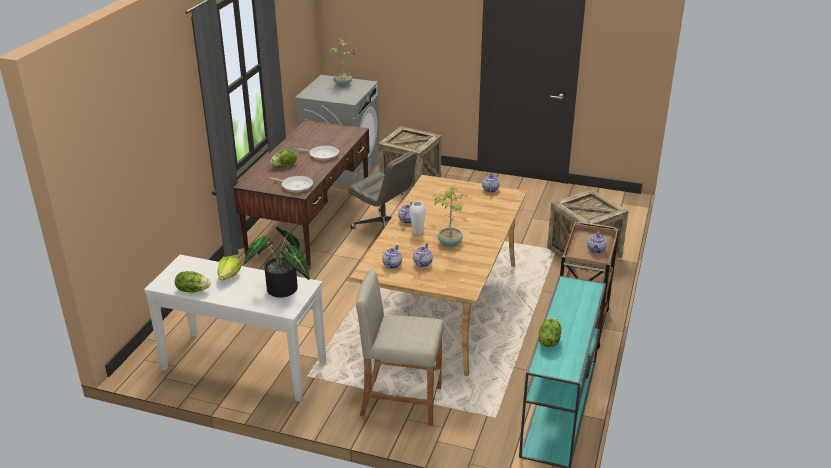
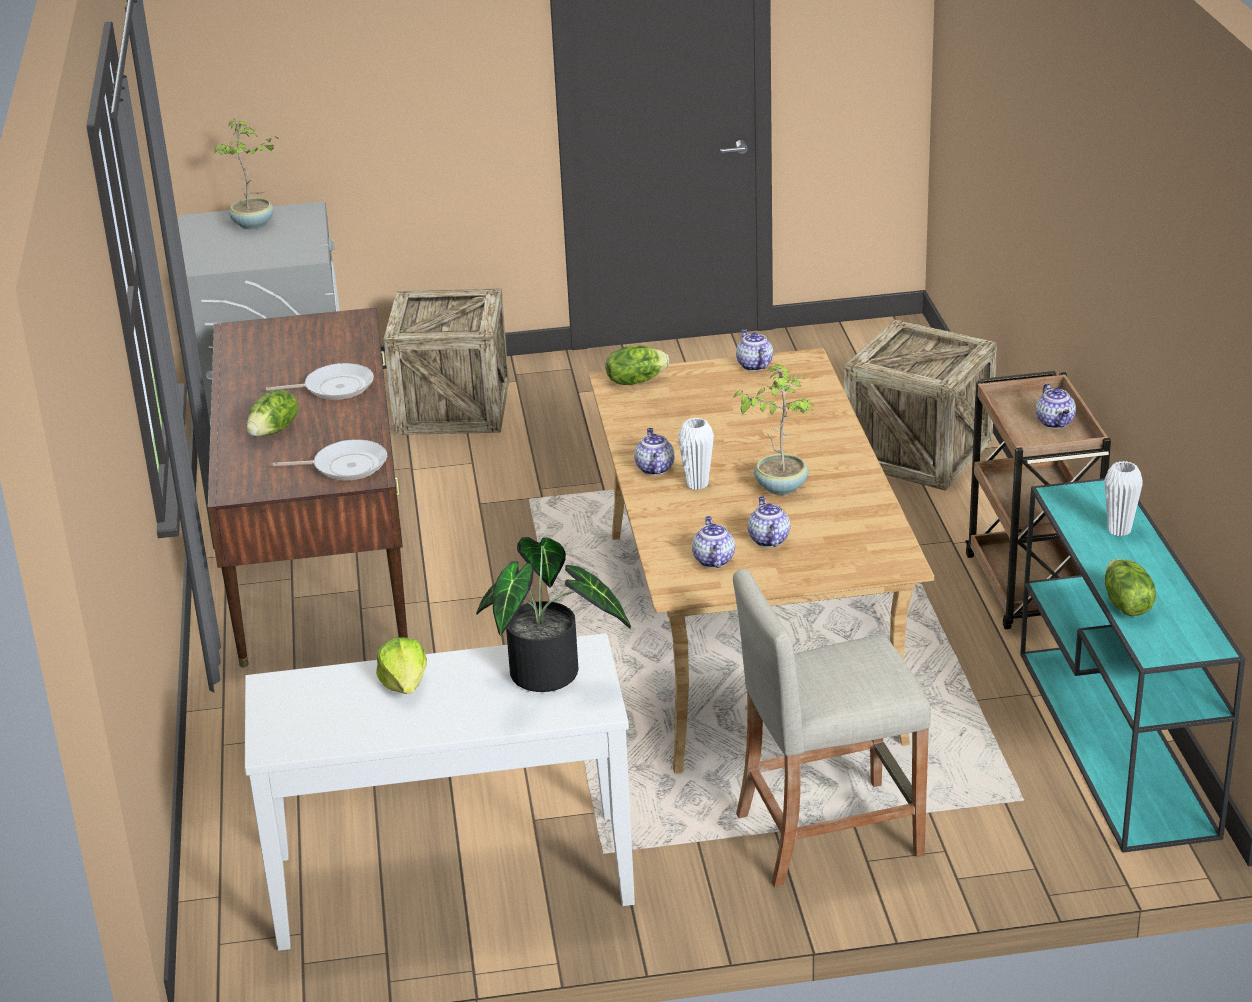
camera: 25 degrees left, 0 degrees up
(192, 290) = (356, 734): lettuce -> lettuce (635, 380)
(384, 226) = (484, 515): grey office chair -> none
(579, 306) = (1119, 530): none -> white vase

